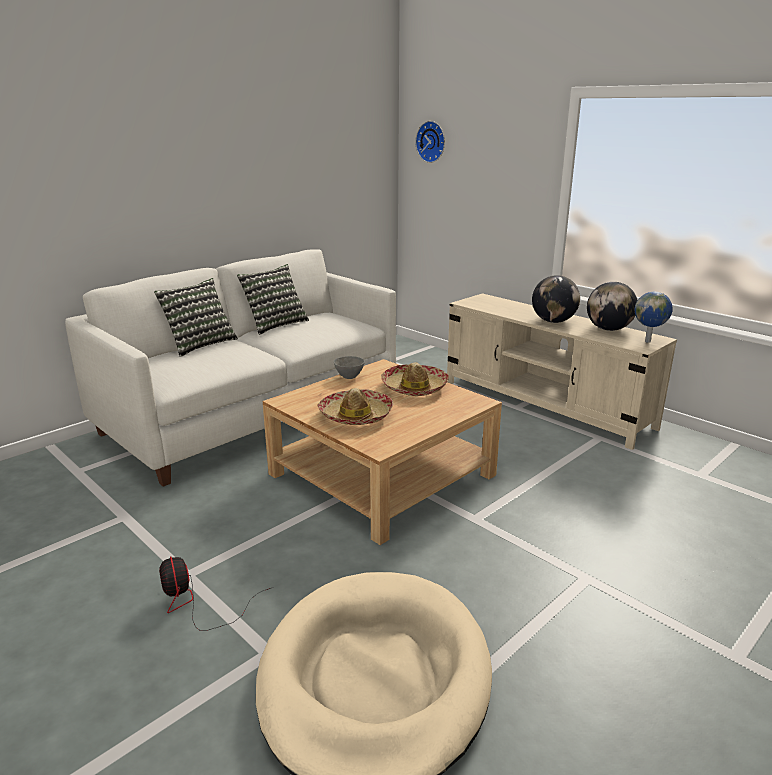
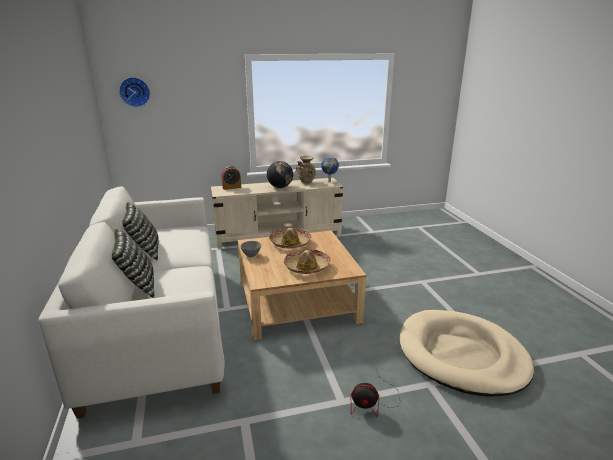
camera: 60 degrees left, 0 degrees up
(497, 301) = (231, 187): none -> alarm clock
(608, 329) = (306, 182): globe -> beige vase

